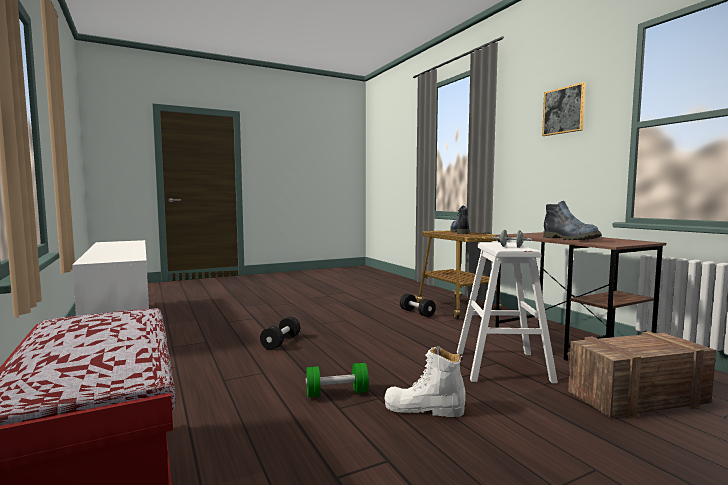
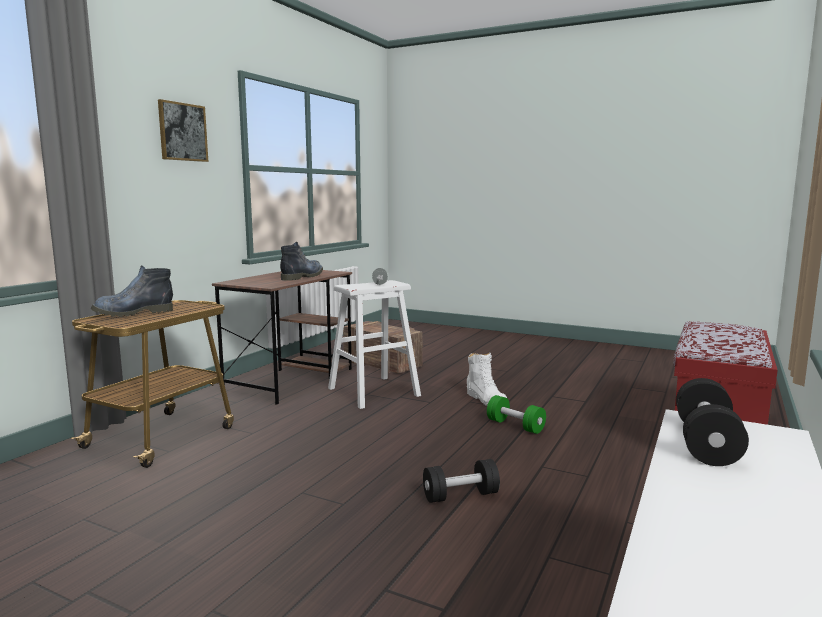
camera: 125 degrees left, 5 degrees up
(417, 313) = (212, 455): black dumbbell -> black dumbbell (706, 443)

